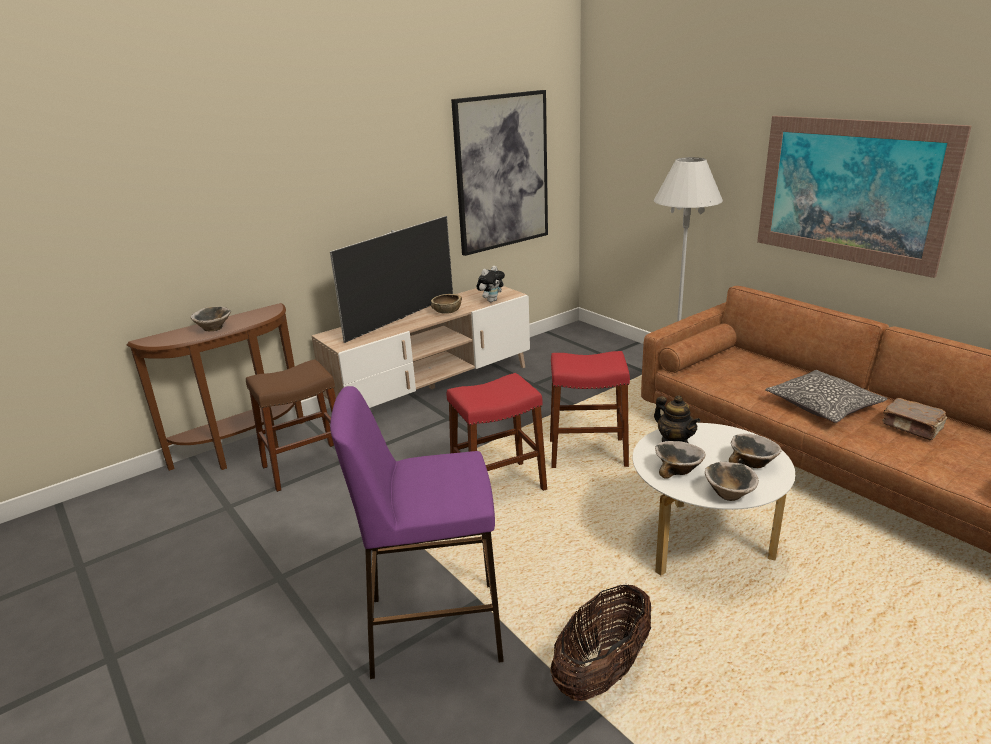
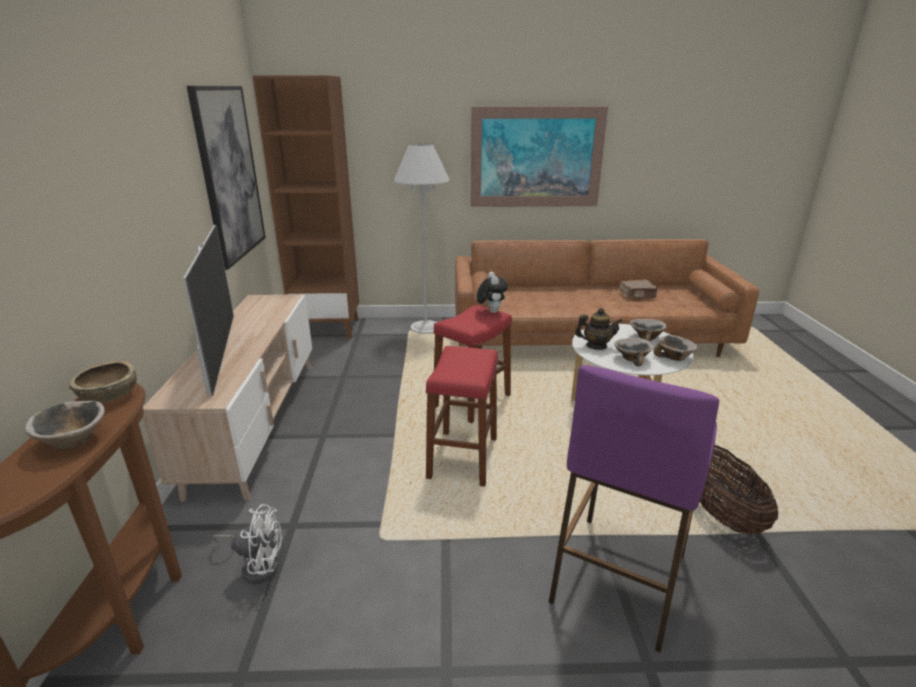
camera: 55 degrees left, 0 degrees up
(306, 466) = (257, 565): brown stool -> white fan
(447, 311) = (260, 330): brown bowl -> brown bowl (110, 396)
(491, 300) = (282, 308): plush toy -> plush toy (491, 311)
(592, 340) = (328, 328): none -> brown bookcase
(823, 406) = (589, 301): pillow -> none

